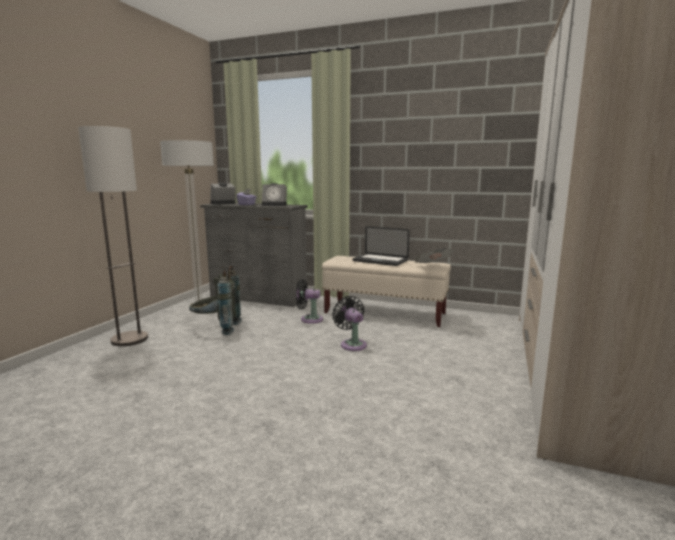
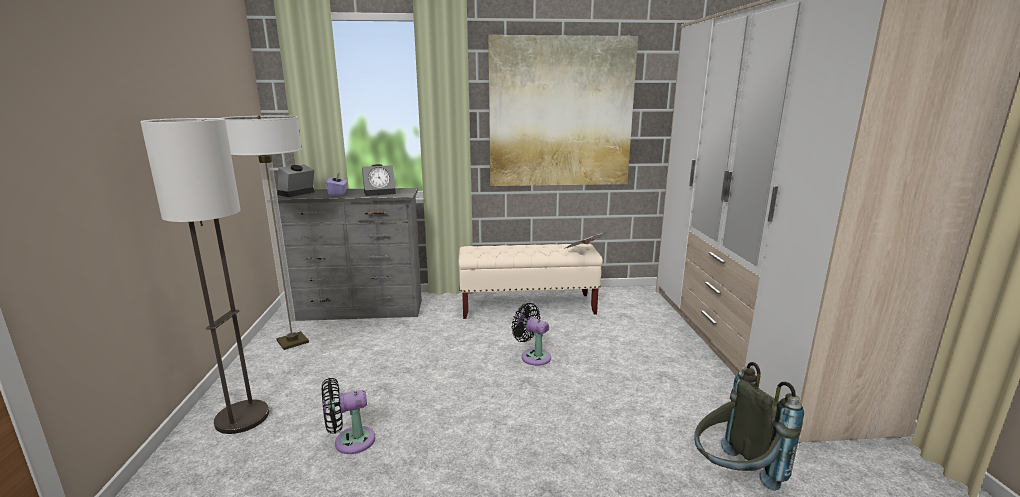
camera: 25 degrees left, 5 degrees up
(216, 329) = (353, 371): grey backpack -> grey backpack (733, 477)
(309, 319) = (454, 332): black fan -> black fan (350, 441)
(380, 261) = (522, 250): laptop -> none
(430, 145) = (560, 113): none -> picture

